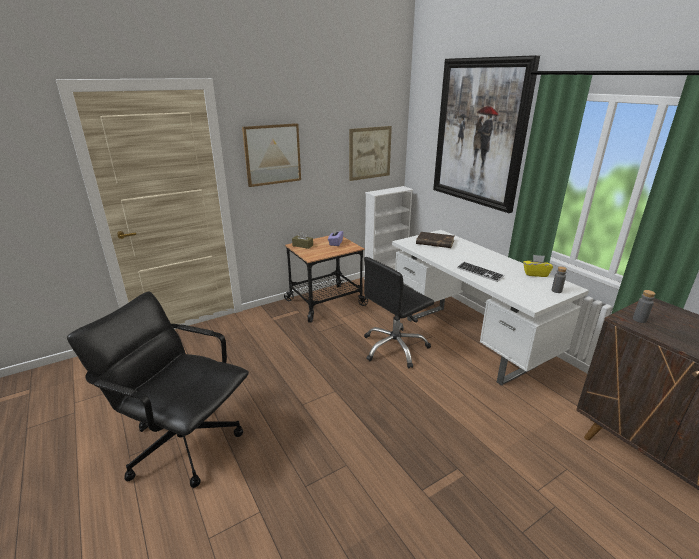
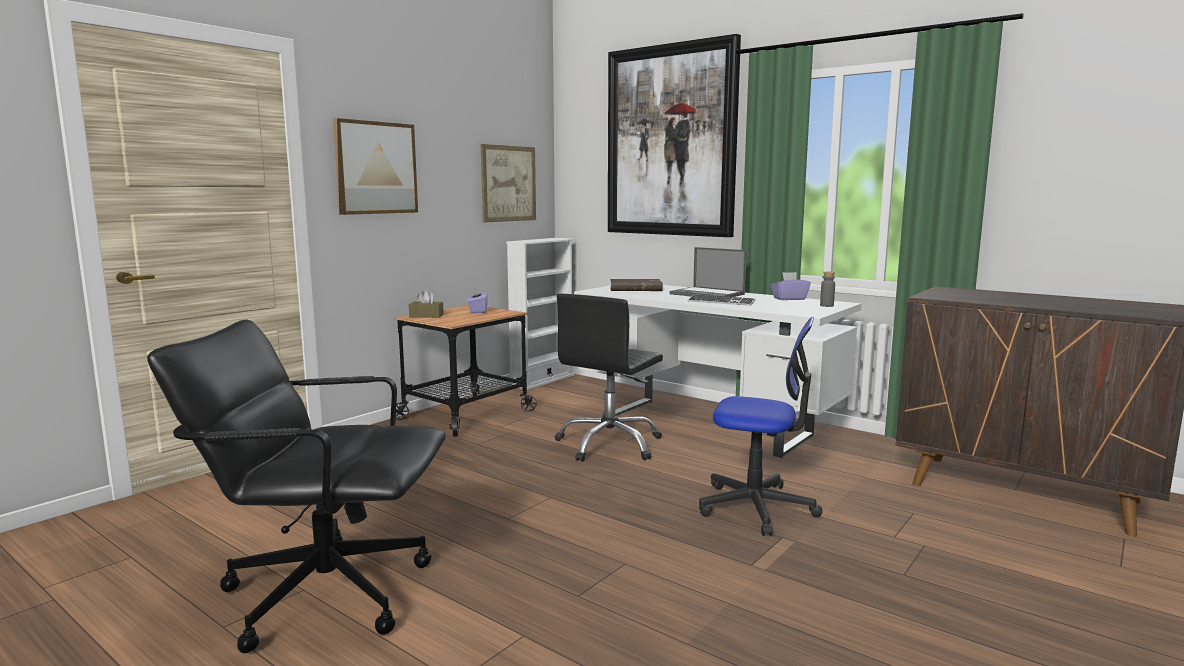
camera: 20 degrees left, 15 degrees down
(456, 433) = (757, 507): none -> office chair
(480, 257) = (708, 294): none -> laptop
(535, 274) = (789, 298): yellow tissue box -> purple tissue box
(639, 320) = (944, 296): grey bottle -> none

